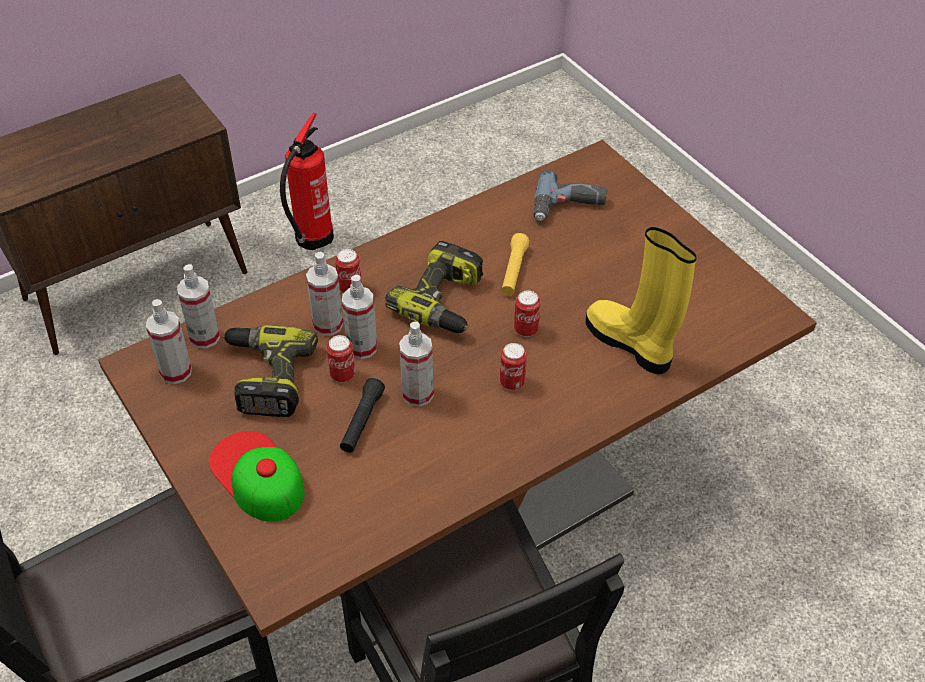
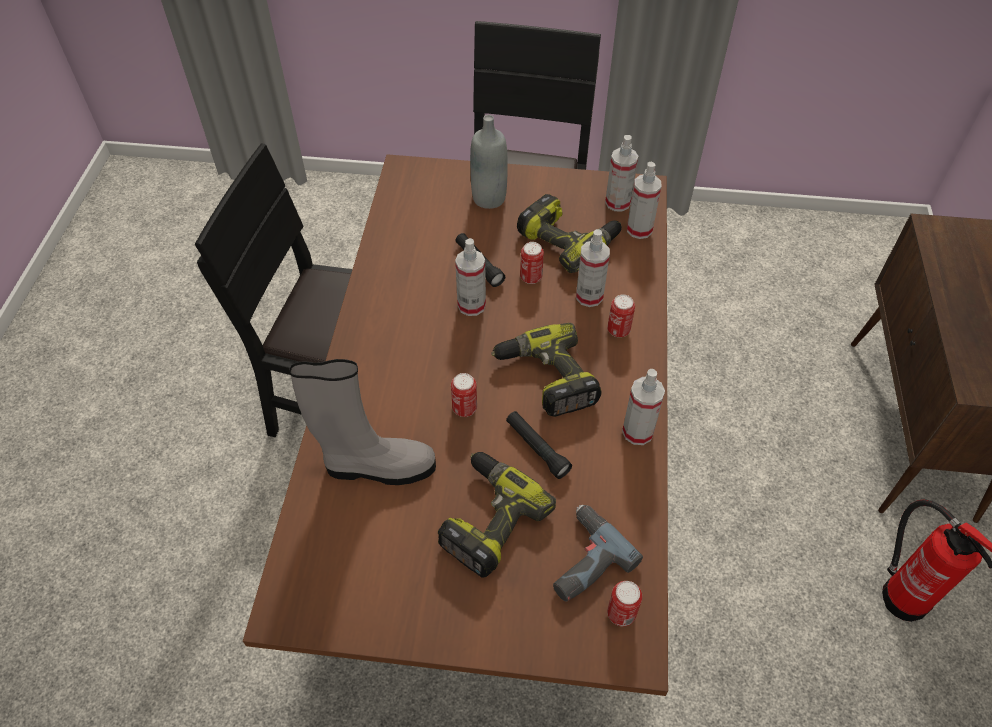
camera: 130 degrees right, 5 degrees up
(257, 476) = (489, 198): cap -> grey bottle
(362, 347) = (547, 302): spray bottle -> spray bottle (637, 432)
(512, 382) = (424, 363): can -> can (621, 614)
(514, 271) = (537, 448): yellow flashlight -> black flashlight
(596, 263) = (487, 518): none -> power drill
(631, 344) = (377, 467): yellow boot -> grey boot

